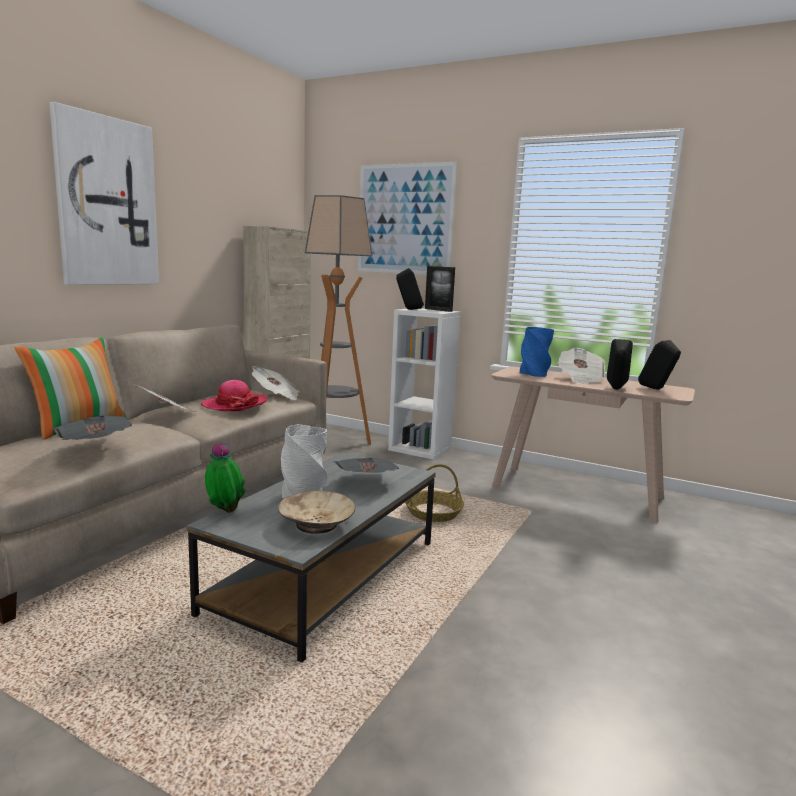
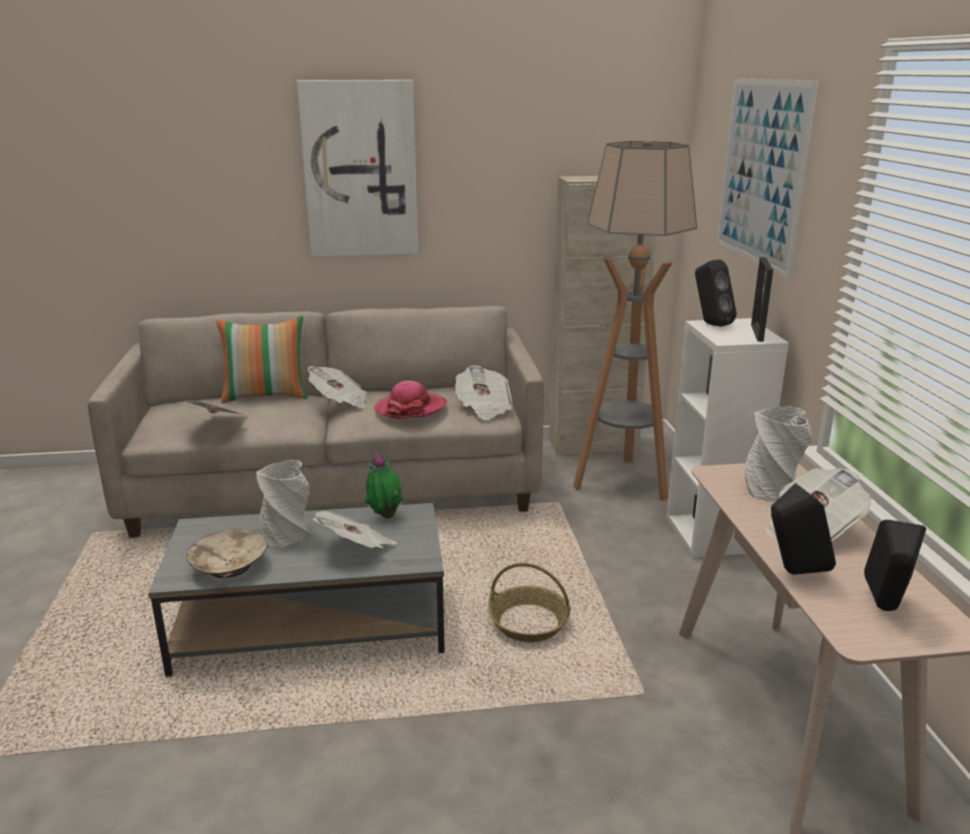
camera: 55 degrees right, 10 degrees up
(224, 512) = (216, 520): potted plant -> potted plant (385, 516)
(533, 373) = (771, 488): blue vase -> grey vase

